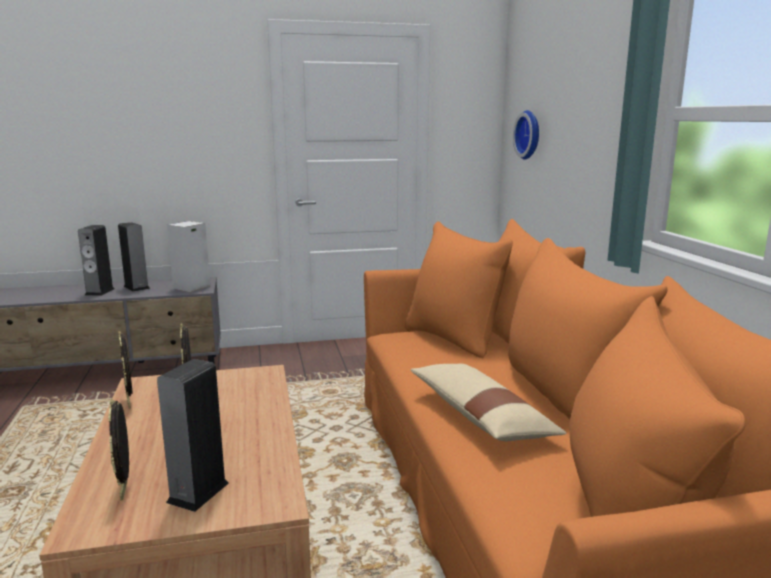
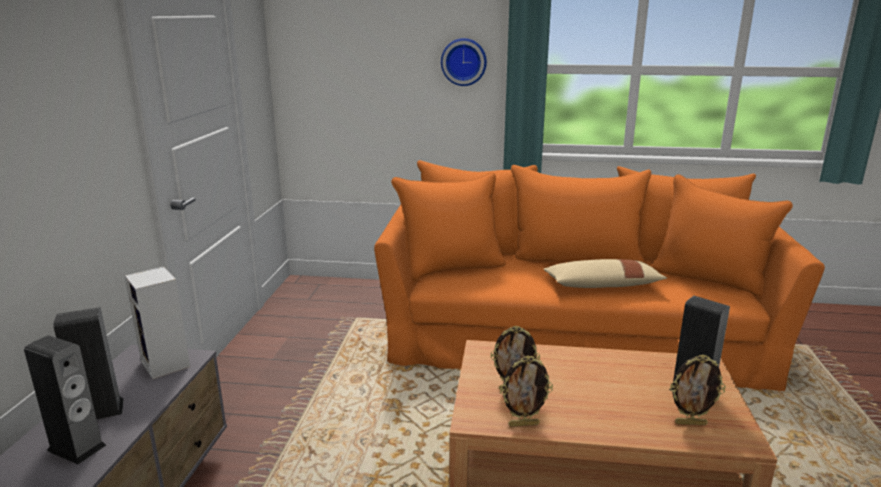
camera: 70 degrees left, 5 degrees up
(530, 135) = (338, 84): wall clock -> wall clock (464, 62)

